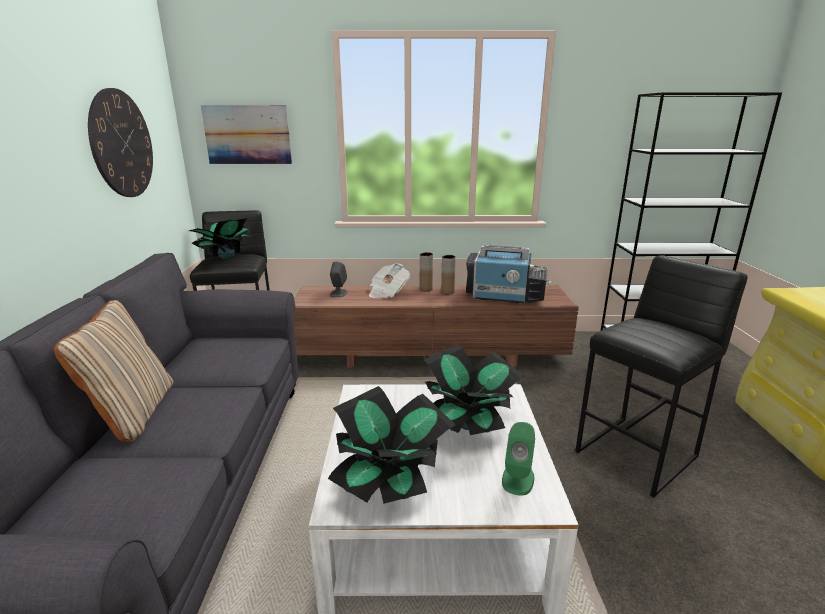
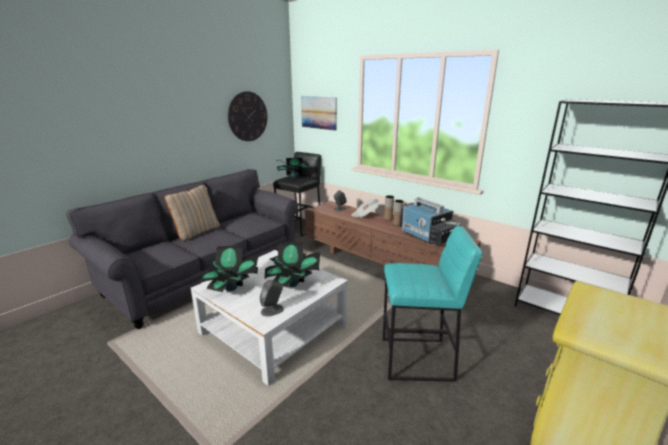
camera: 40 degrees right, 0 degrees up
(518, 478) = (272, 310): green speaker -> grey speaker
(637, 453) = (418, 359): black stool -> turquoise stool

